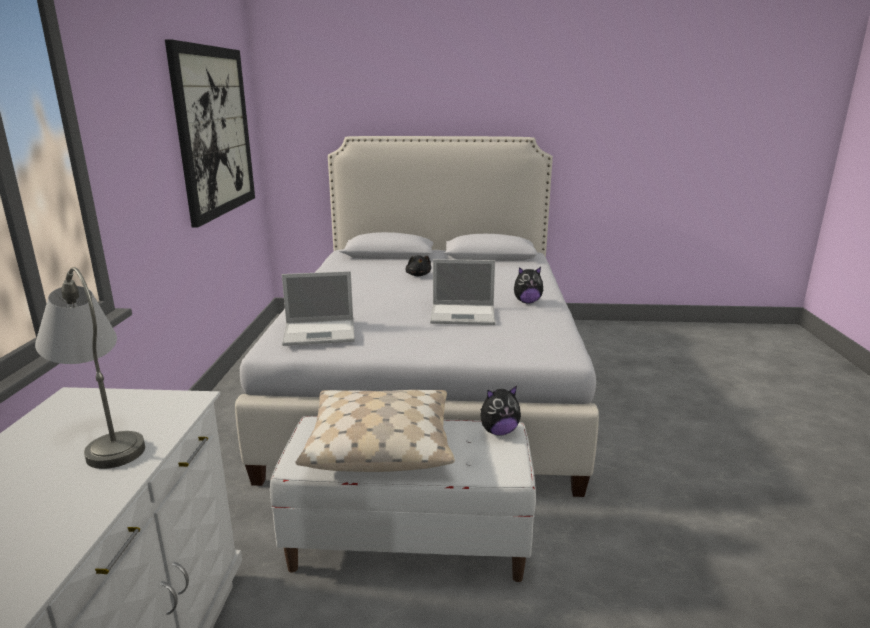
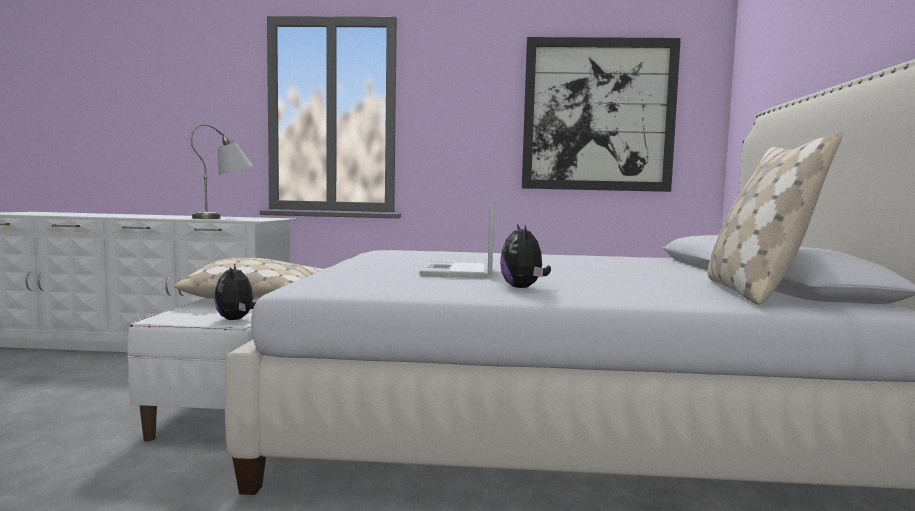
camera: 90 degrees right, 15 degrees down
(321, 333) = (405, 250): laptop -> none
(418, 275) = (622, 268): black plush toy -> none
(507, 264) = (753, 292): none -> beige pillow

